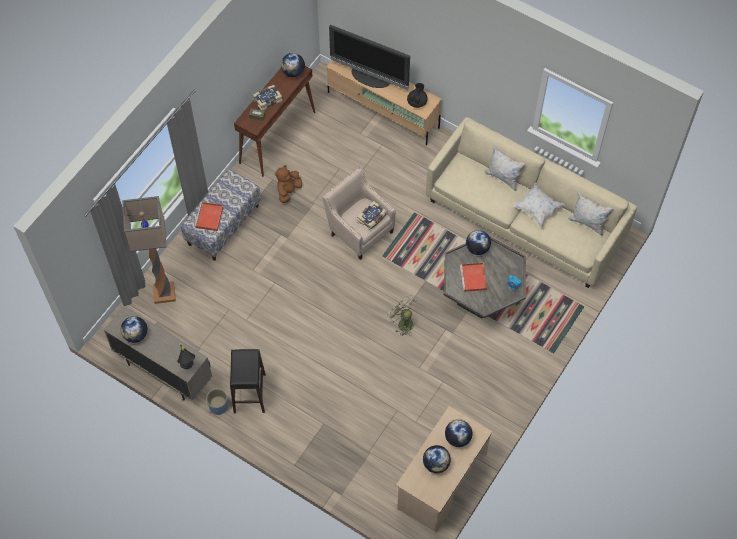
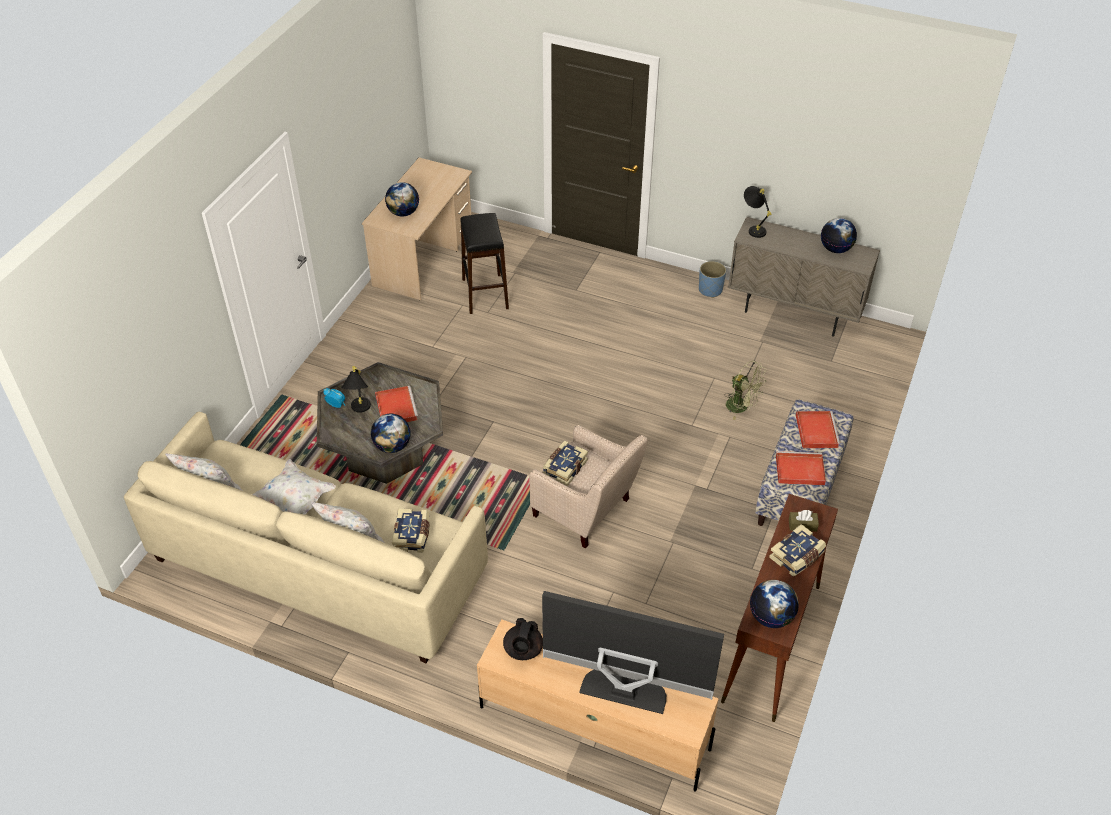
camera: 170 degrees right, 15 degrees down
(163, 292) = (841, 393): floor lamp -> none
(232, 192) = (798, 470): none -> red tray
(249, 393) = (678, 306): black stool -> black stool (485, 294)
(288, 191) = (718, 554): brown plush toy -> none
(402, 323) = (496, 402): green fan -> green fan (741, 407)
(436, 464) = (427, 190): globe -> none
(469, 176) = (412, 535): none -> book
(497, 279) = (359, 411): none -> black table lamp

